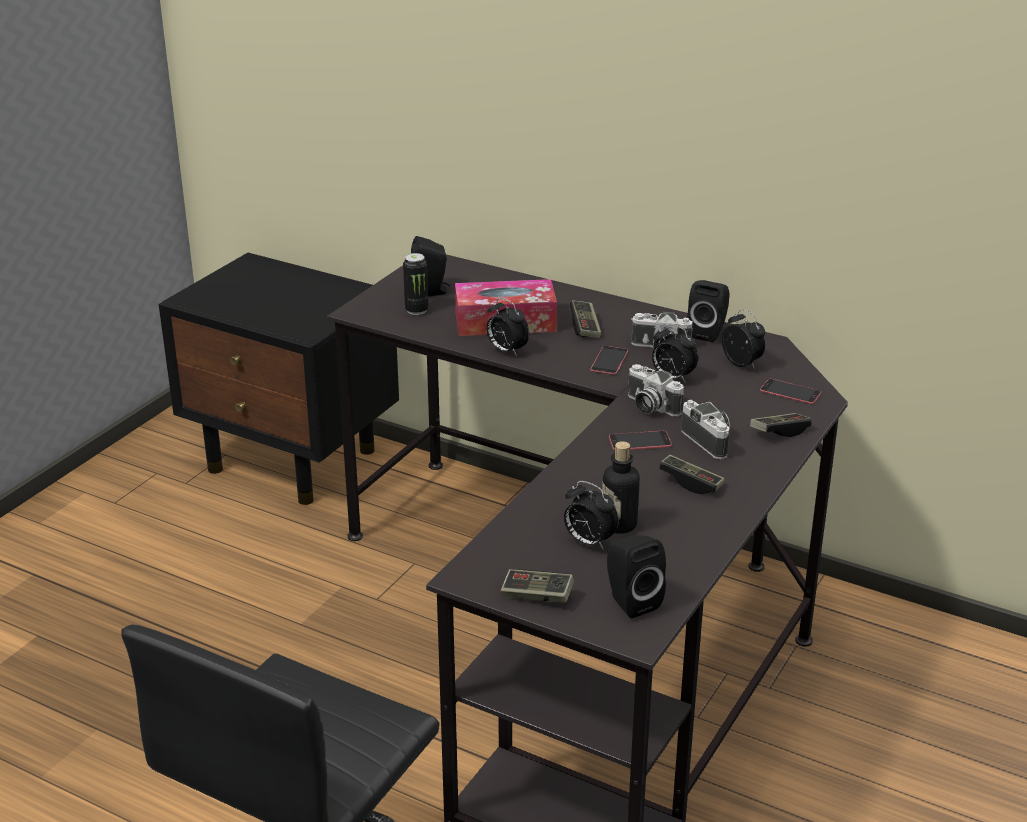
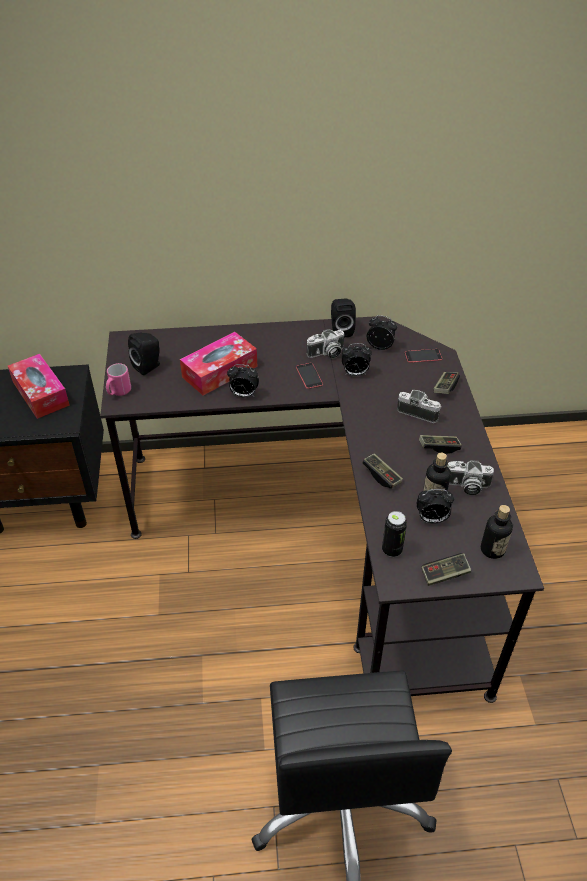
camera: 35 degrees left, 15 degrees up
(314, 298) = (40, 393): none -> tissue box
(370, 302) = (118, 392): none -> pink mug
(416, 310) = (155, 386): can -> can (392, 550)
(585, 327) = (270, 356): game controller -> game controller (381, 476)
(630, 601) = (492, 549): black speaker -> bottle
(640, 441) = (384, 430): phone -> none
(649, 406) = (364, 401): camera -> camera (466, 486)

